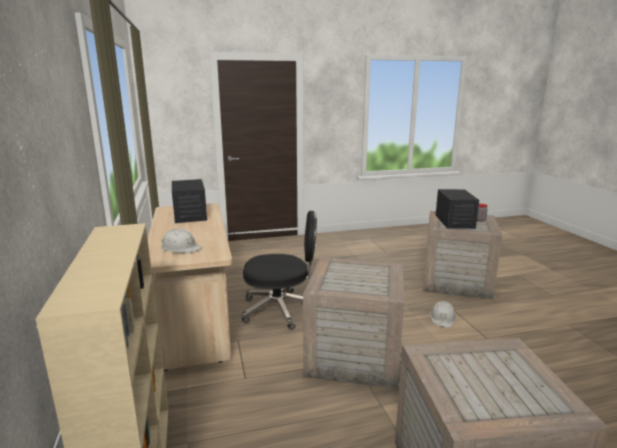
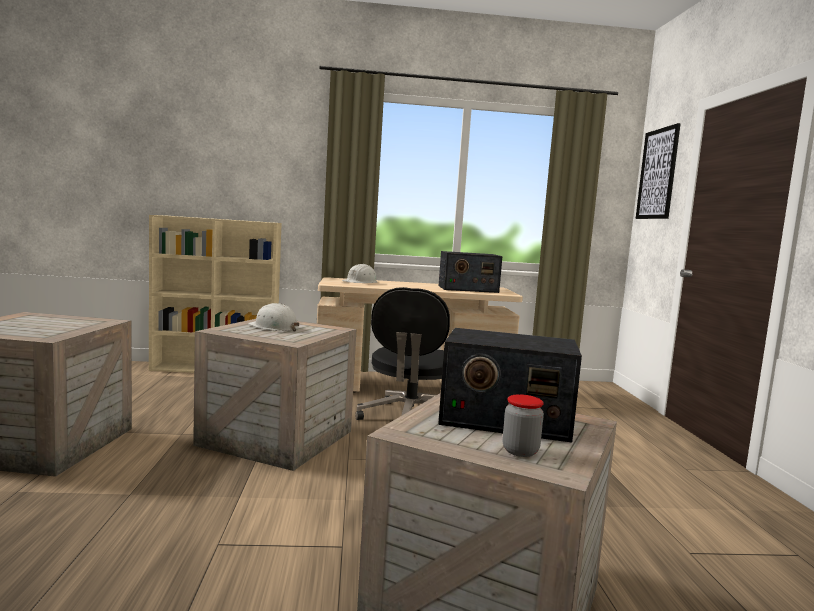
camera: 100 degrees right, 10 degrees down
(170, 96) = (657, 174): none -> picture
(443, 318) = (316, 523): white hard hat -> white hard hat (274, 327)

